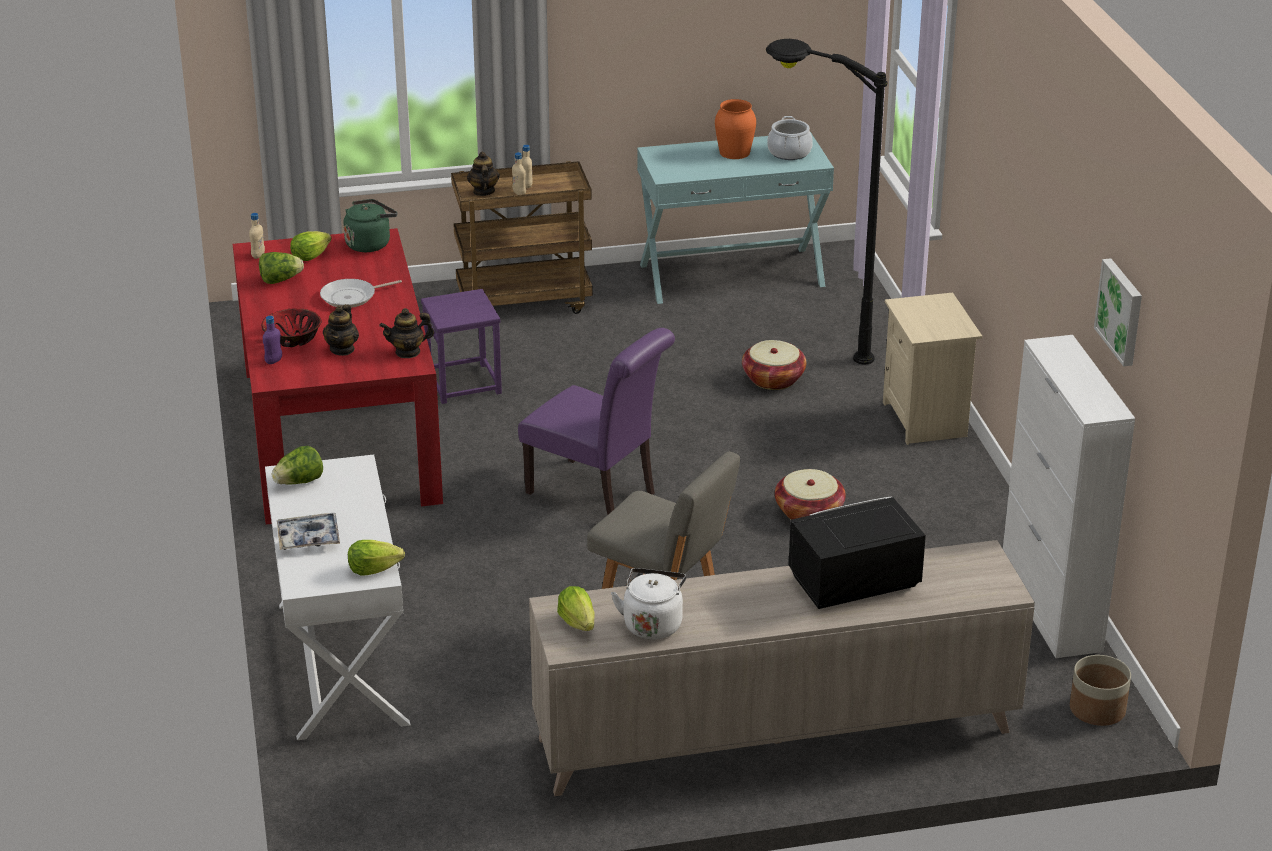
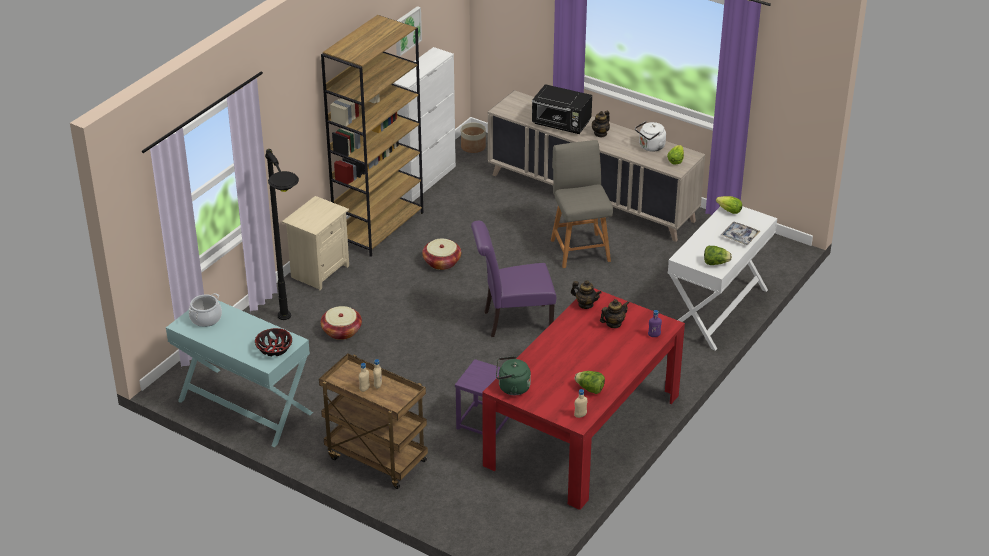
camera: 135 degrees left, 5 degrees up
(292, 338) = (629, 344): bowl -> bowl (274, 349)
(310, 256) = (554, 397): lettuce -> none
(351, 297) = (568, 355): frying pan -> none
(483, 191) = (393, 399): teapot -> teapot (600, 133)
(598, 495) = (513, 321): purple chair -> purple chair turned 90 degrees counterclockwise
(735, 152) = (230, 336): orange vase -> none
(972, 509) = (379, 226): none -> brown bookcase

